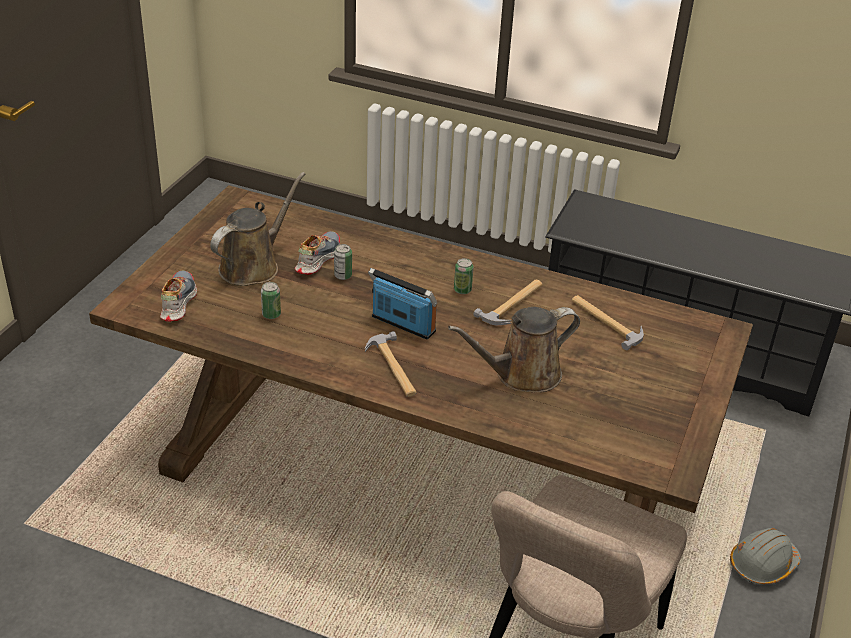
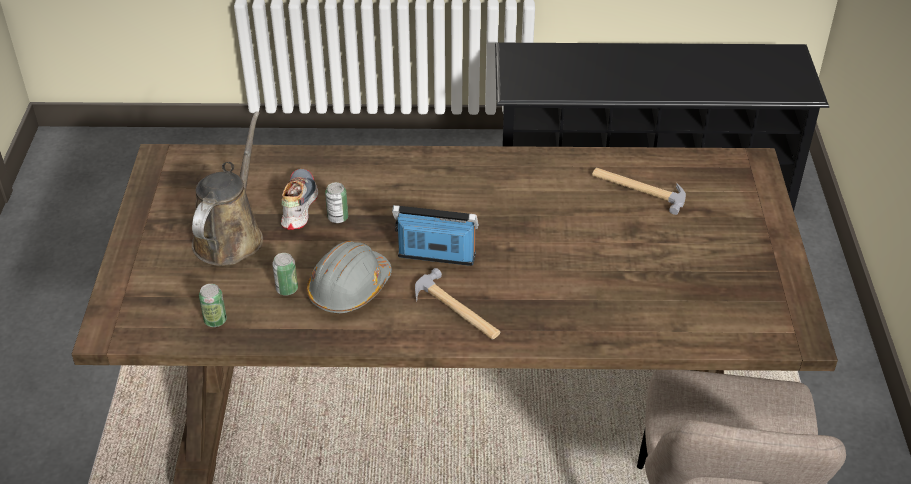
camera: 20 degrees left, 5 degrees up
(177, 302) = (170, 307): shoe -> none
(462, 290) = (474, 196): can -> can (215, 320)
(513, 304) = (536, 197): hammer -> none
(521, 375) = (591, 275): brown watering can -> none
(762, 565) = (829, 383): grey hard hat -> grey hard hat (349, 288)

